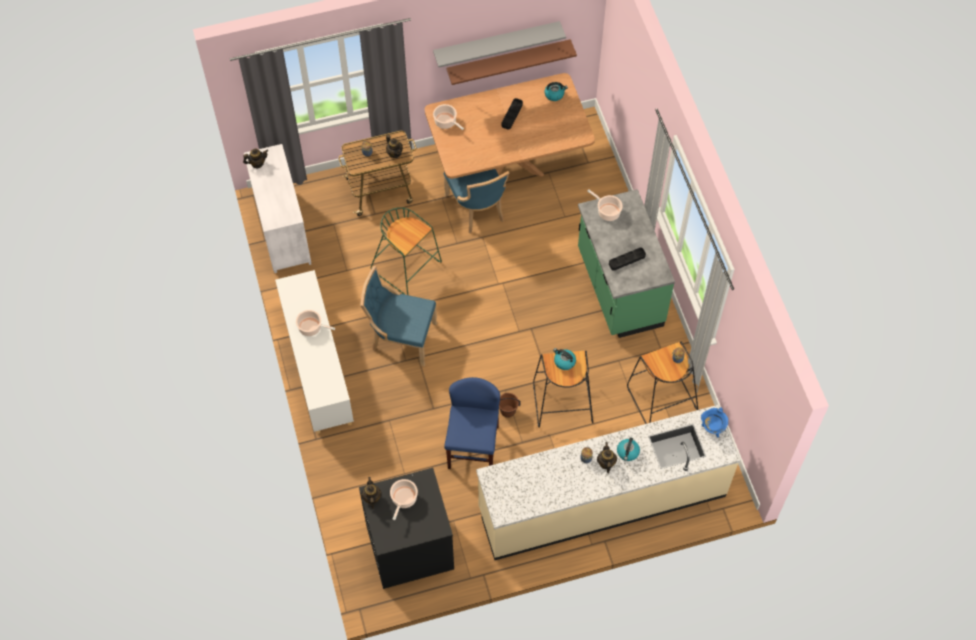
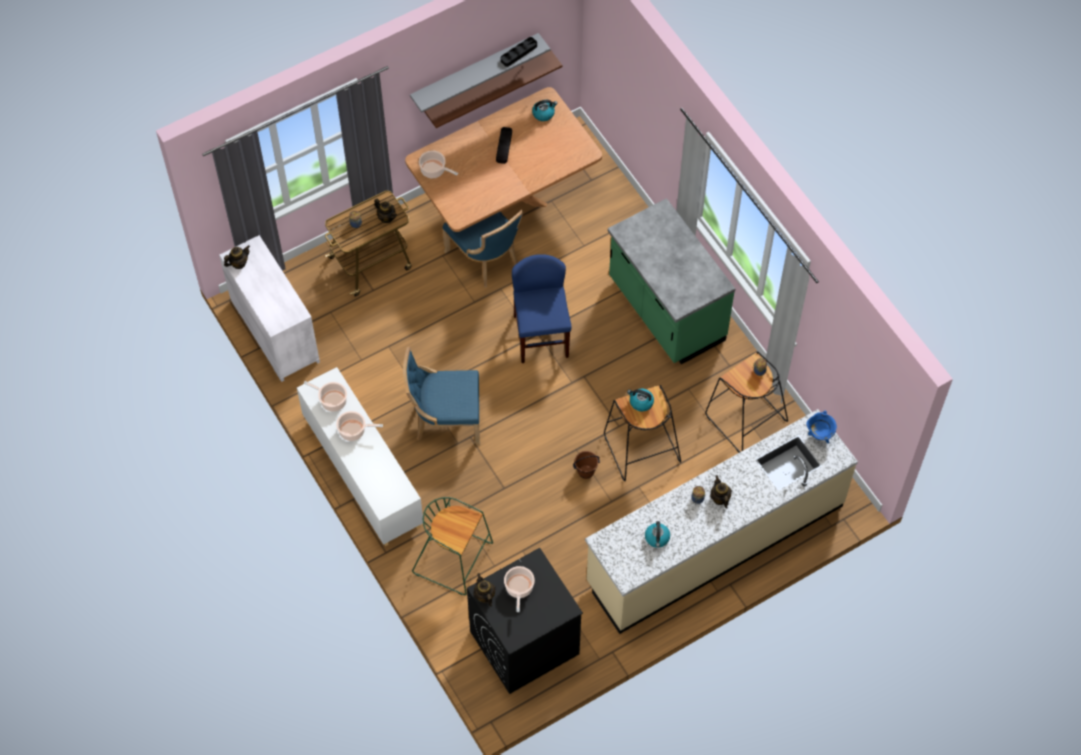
camera: 15 degrees left, 0 degrees up
(407, 267) = (428, 340): green stool -> green stool (454, 558)
(473, 447) = (560, 519): blue chair -> blue chair (541, 336)
(607, 212) = (642, 230): cooking pot -> cooking pot (332, 400)
(627, 260) = (678, 277): black tray -> black tray (518, 53)
(627, 452) = (739, 481): kettle -> kettle (657, 538)

